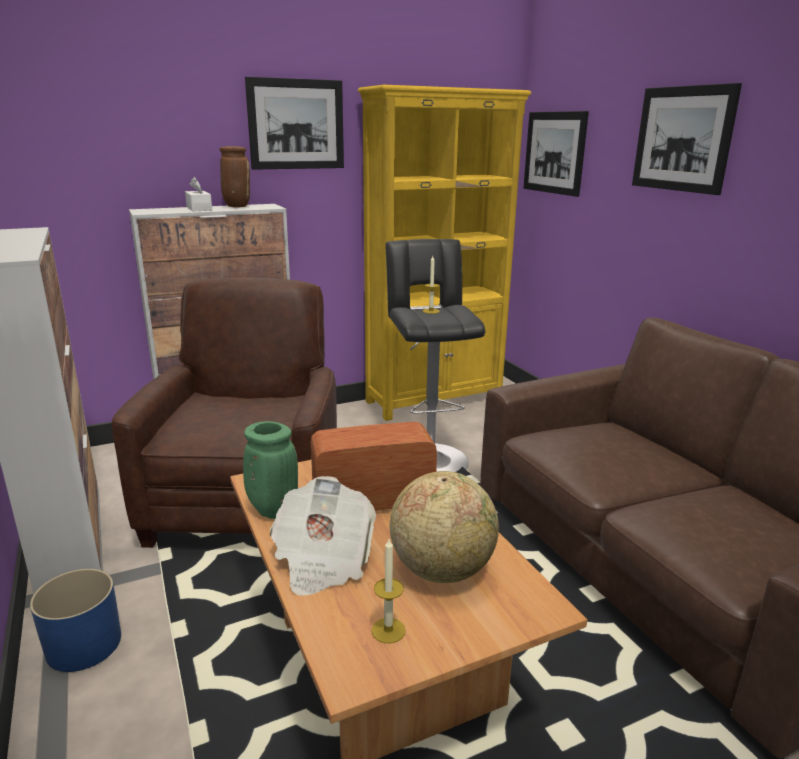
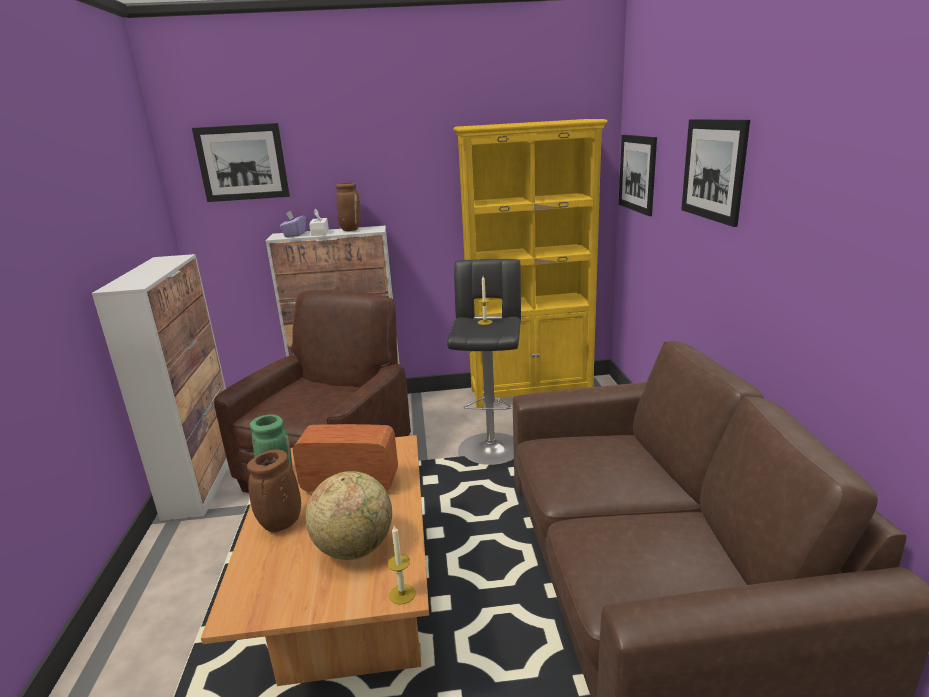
camera: 20 degrees right, 0 degrees up
(85, 645) = (171, 556): blue planter -> none
(166, 210) = (294, 234): none -> purple tissue box
(296, 124) = (402, 161): picture -> picture (242, 163)
(322, 559) = (281, 525): newspaper -> brown vase
(388, 630) = (281, 587): candle -> candle (402, 594)

